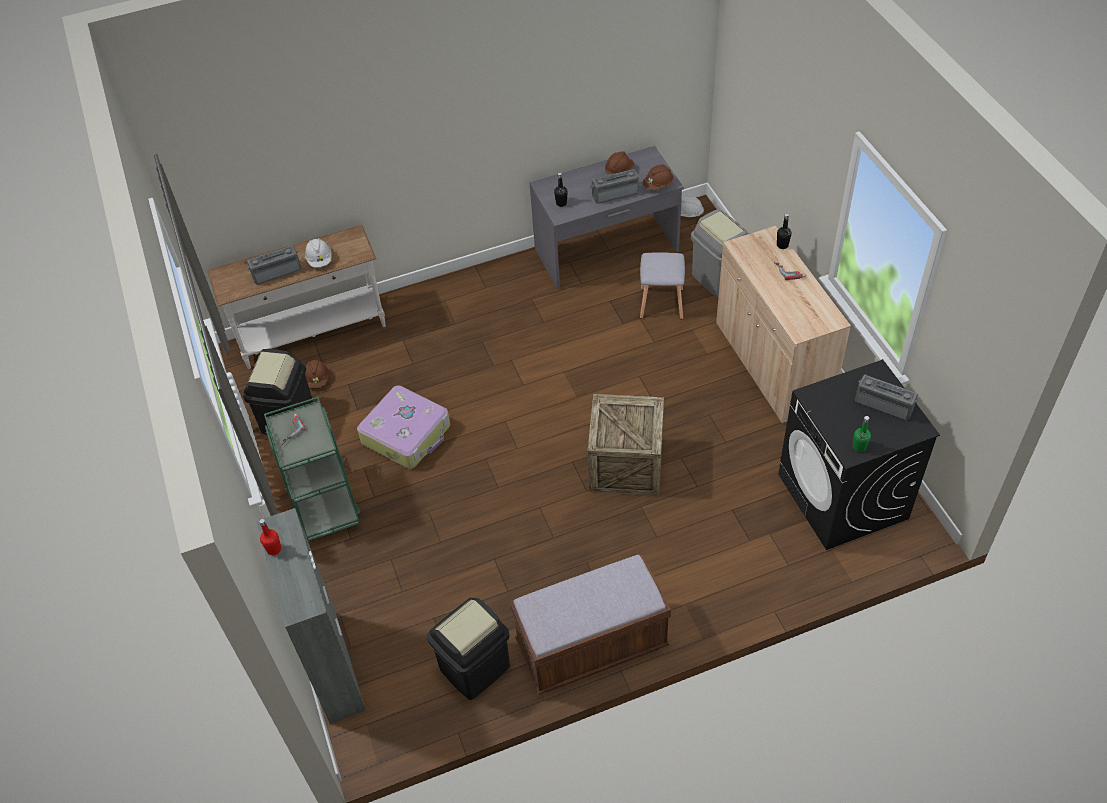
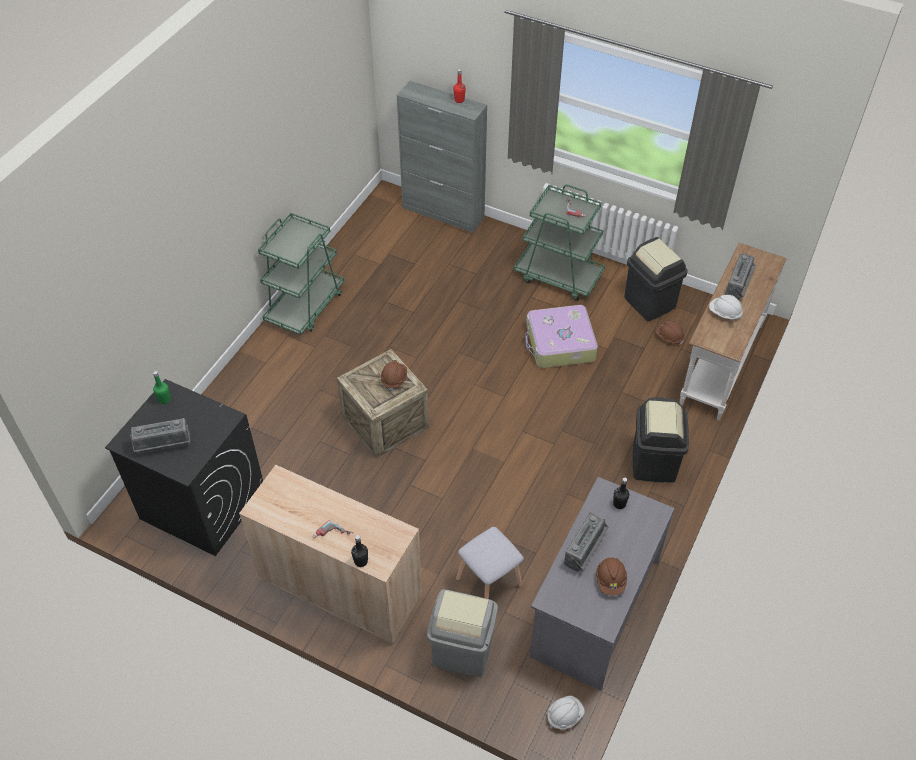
camera: 135 degrees right, 0 degrees up
(475, 668) = (363, 257): black trash can -> black trash can (653, 463)
(592, 646) = (305, 306): brown bench -> green cart
(658, 185) = (556, 589): brown hard hat -> brown hard hat (394, 379)

